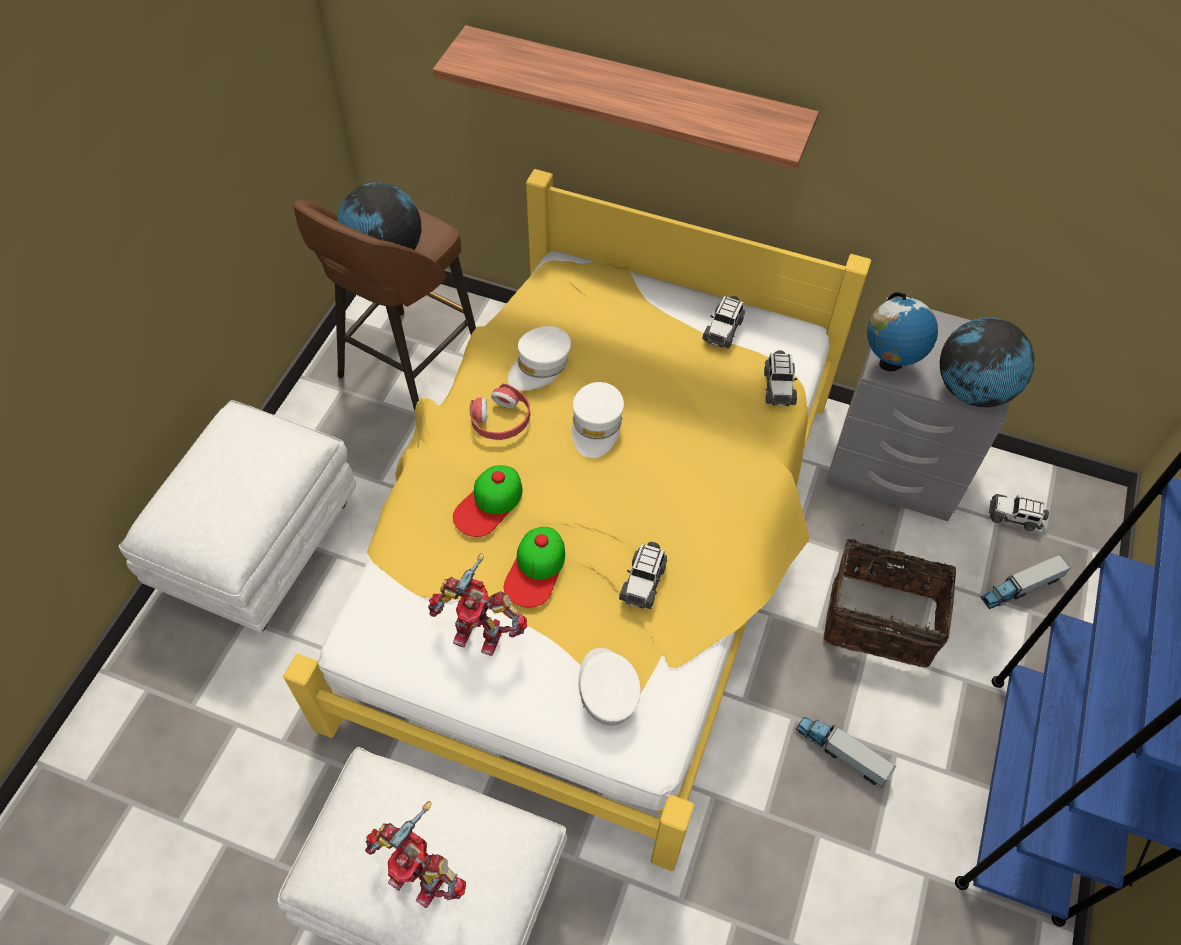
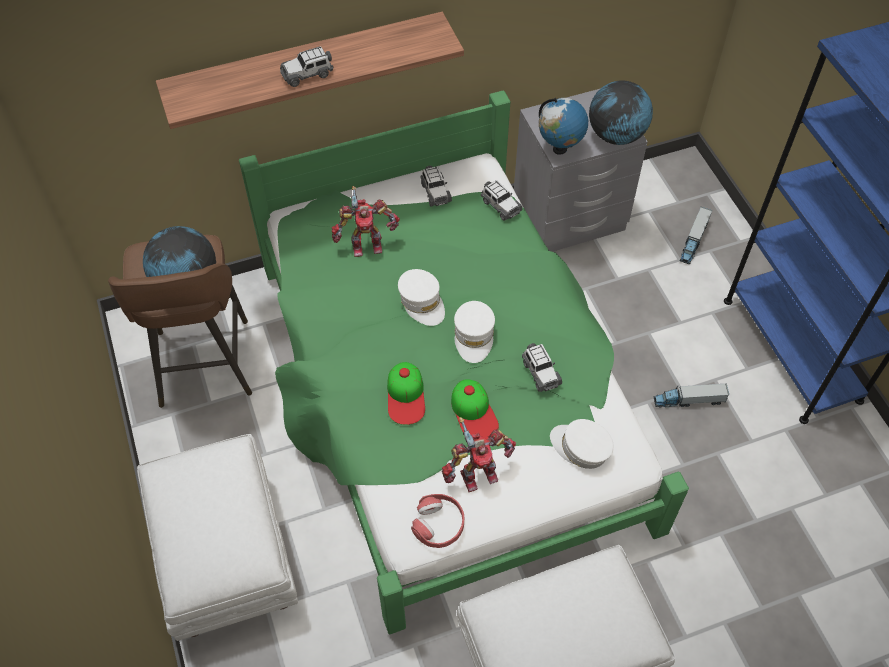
camera: 40 degrees left, 0 degrees up
(420, 875) = (579, 631): toy robot -> toy robot (366, 244)
(501, 420) = (359, 340): red headphones -> red headphones (439, 524)
(540, 366) = (347, 290): white cap -> white cap (474, 336)
(592, 553) = (448, 395): yellow bed -> green bed
(880, 617) = (640, 310): basket -> none
(1014, 516) = (655, 202): toy car -> toy car (307, 74)

